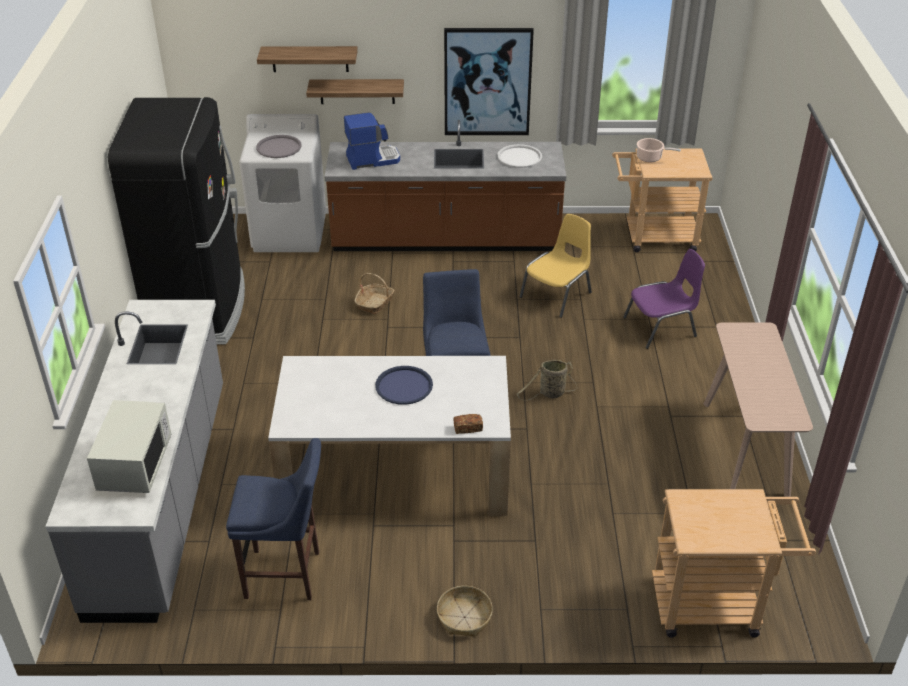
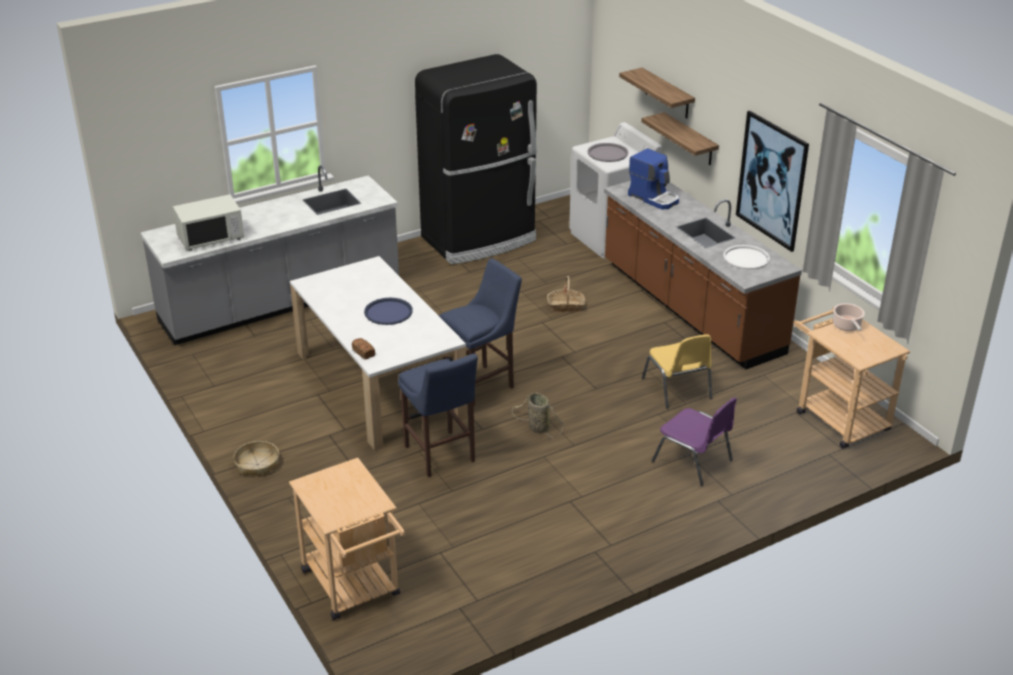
camera: 60 degrees right, 5 degrees down
(287, 575) = (245, 377): blue stool -> blue stool (441, 456)
(557, 295) = (677, 389): yellow chair -> yellow chair turned 60 degrees clockwise
(745, 448) = (565, 558): beige console table -> none

